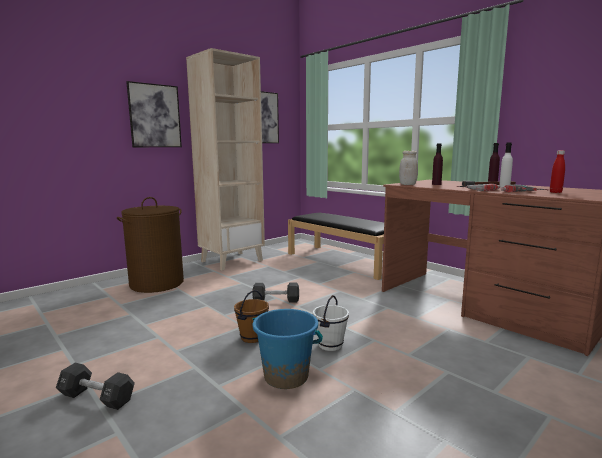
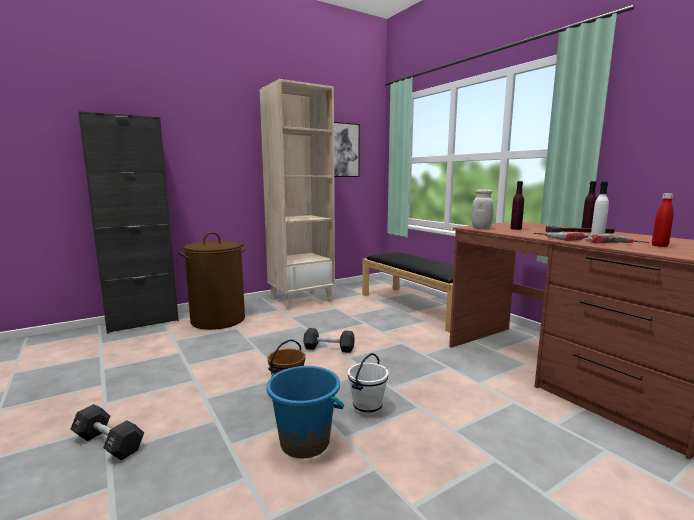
camera: 10 degrees right, 0 degrees up
(77, 291) = (142, 322): none -> black cabinet
(154, 116) = (226, 150): picture -> none

